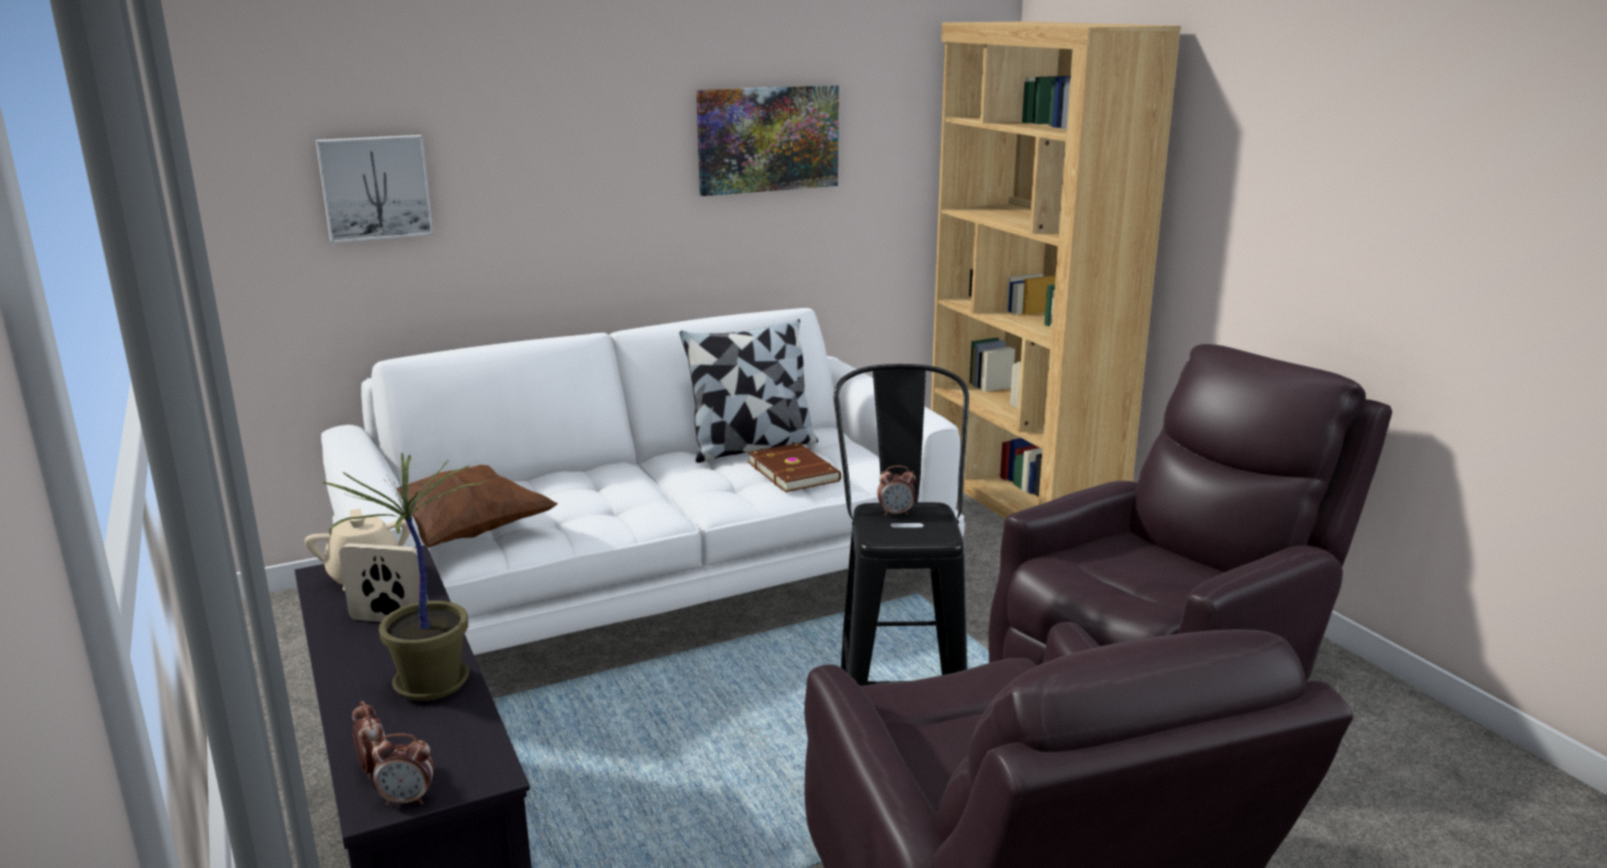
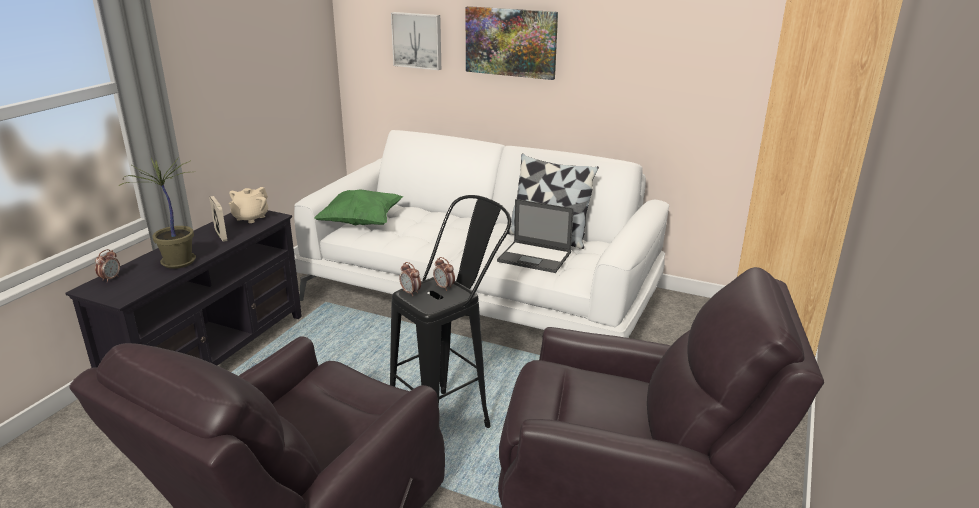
camera: 50 degrees right, 5 degrees up
(407, 799) = (94, 292): alarm clock -> alarm clock (410, 292)
(463, 532) = (361, 222): brown pillow -> green pillow
(767, 139) = (645, 43): picture -> picture (511, 42)
(794, 471) = (535, 257): brown book -> laptop

